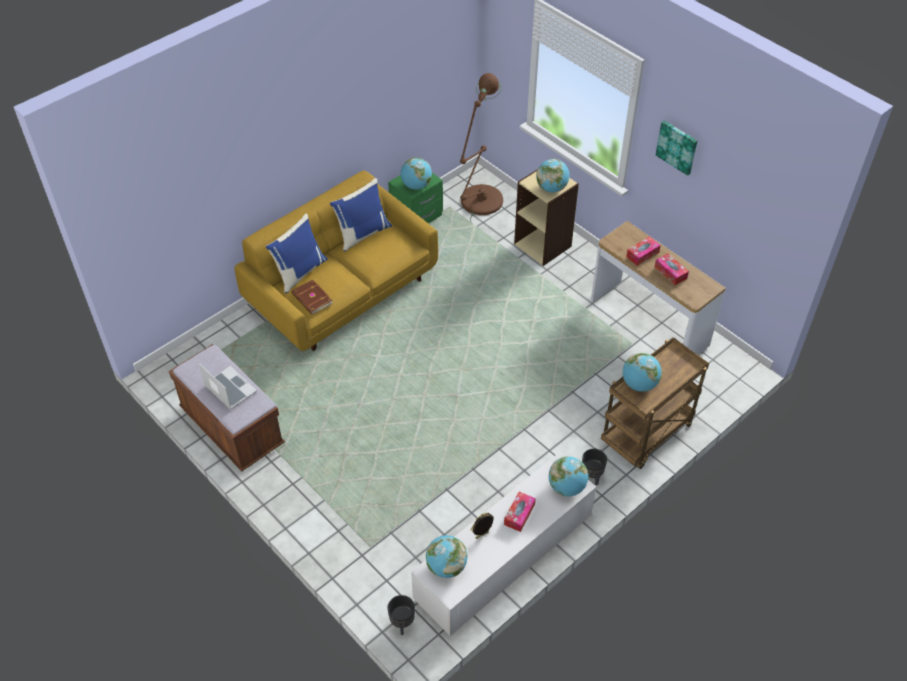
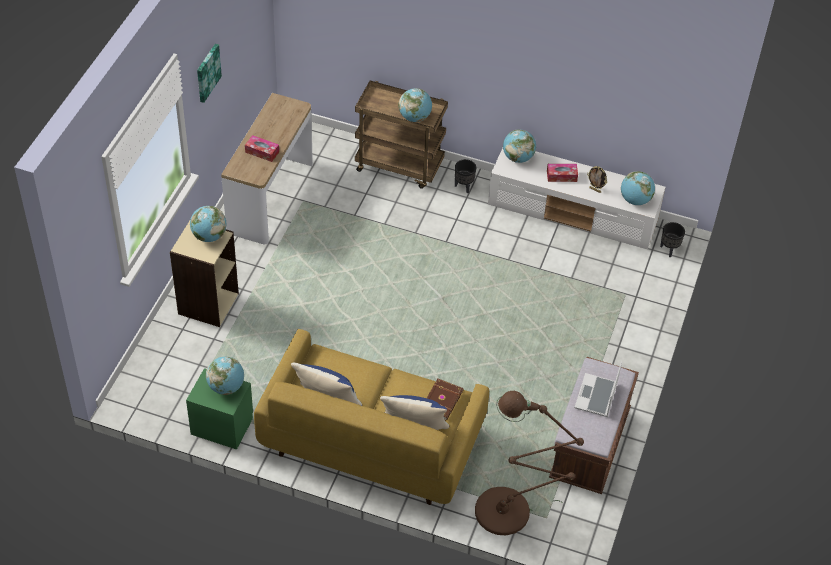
camera: 120 degrees left, 0 degrees up
(479, 204) = (172, 378): brown floor lamp -> brown floor lamp (510, 511)
(670, 272) = (274, 129): tissue box -> none

